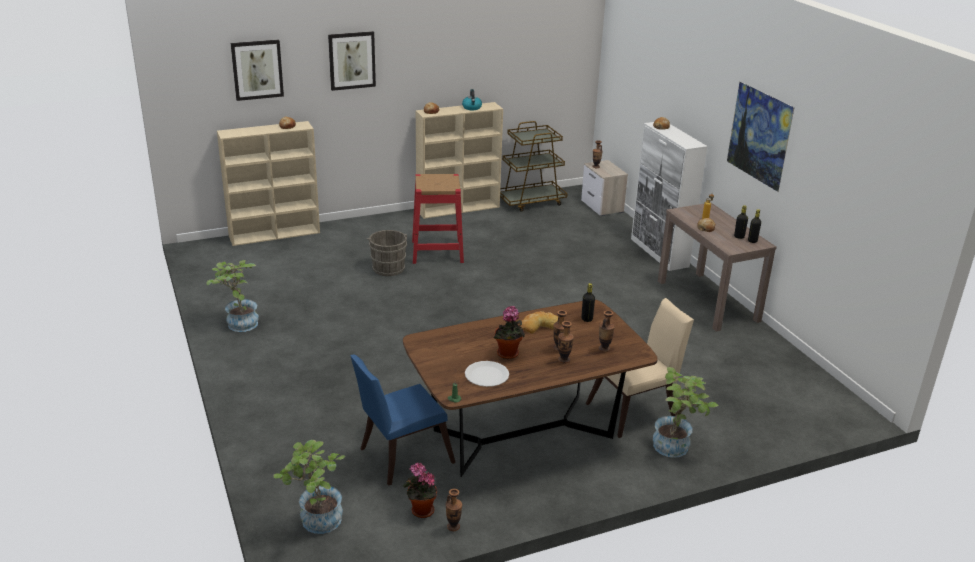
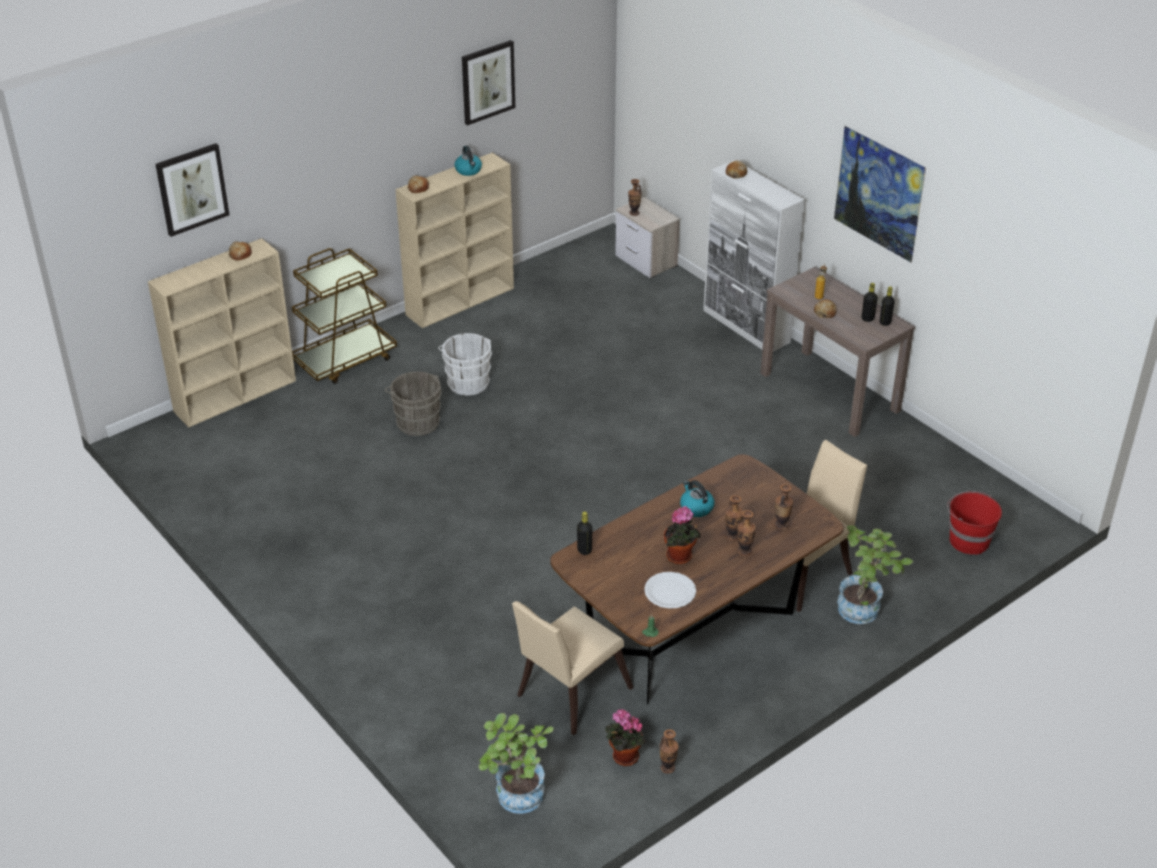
camera: 15 degrees left, 10 degrees up
(238, 323) = (270, 551): potted plant -> none
(352, 60) = (310, 145): picture -> picture (487, 82)
(400, 457) = (568, 695): blue chair -> beige chair
(437, 251) = (467, 381): red stool -> white bucket
(531, 201) = (551, 270): brown cart -> brown cart (345, 360)
(539, 326) = (696, 507): bread -> kettle
(587, 319) = (744, 486): black bottle -> black bottle (584, 550)
(786, 416) = (968, 540): none -> red bucket

